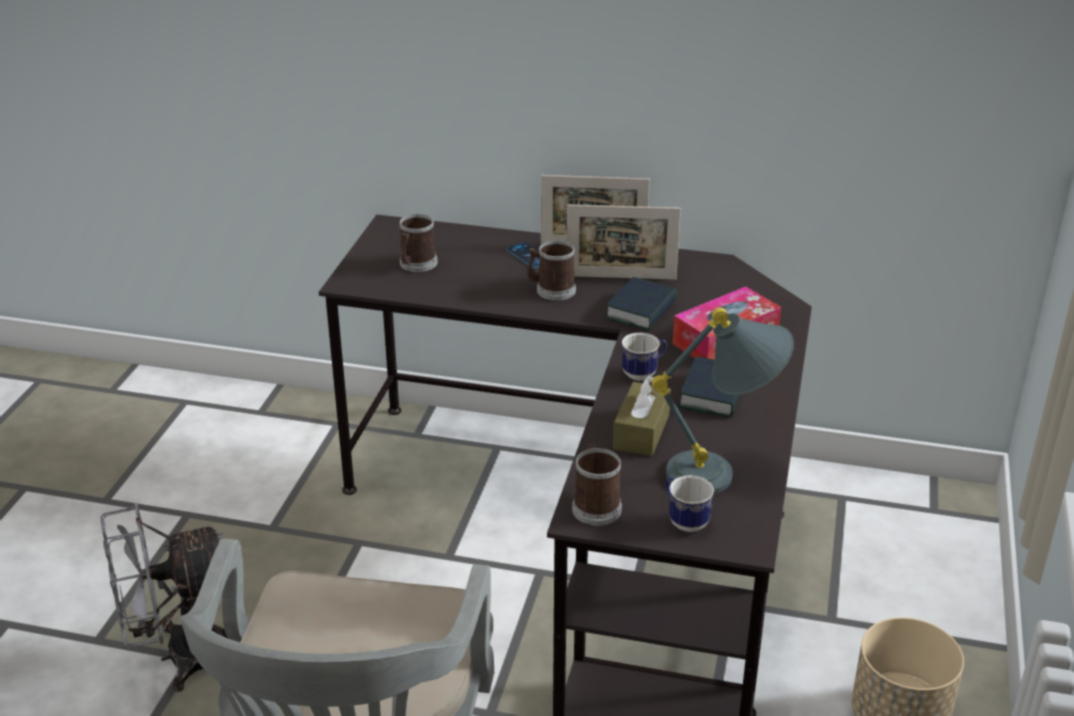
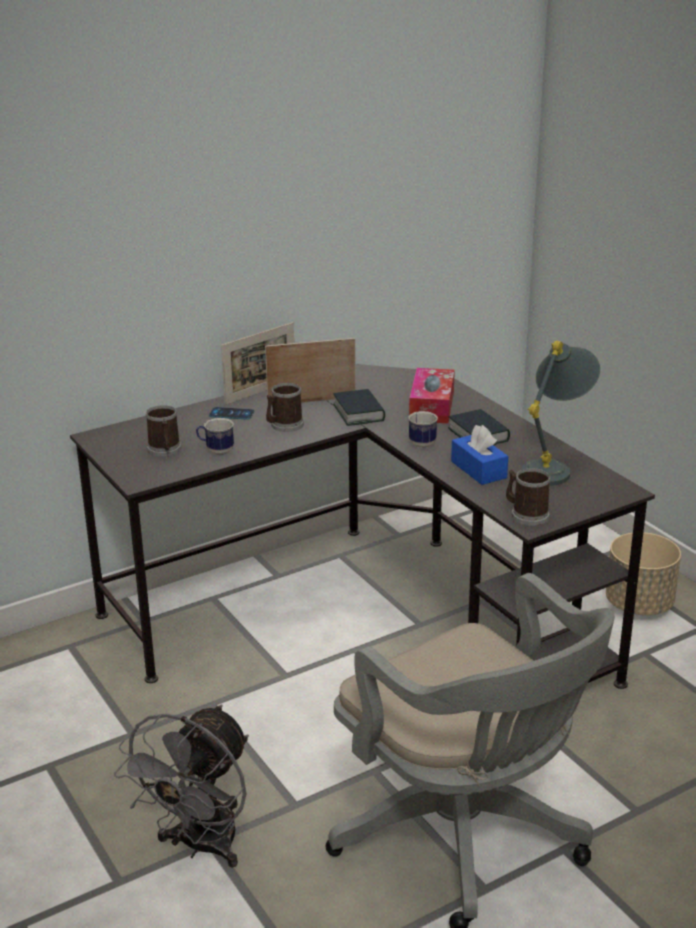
camera: 45 degrees left, 5 degrees down
(621, 277) = (311, 401): picture frame -> picture frame turned 150 degrees counterclockwise
(641, 431) = (478, 469): brown tissue box -> blue tissue box
(684, 520) = (579, 497): mug -> mug (216, 451)

